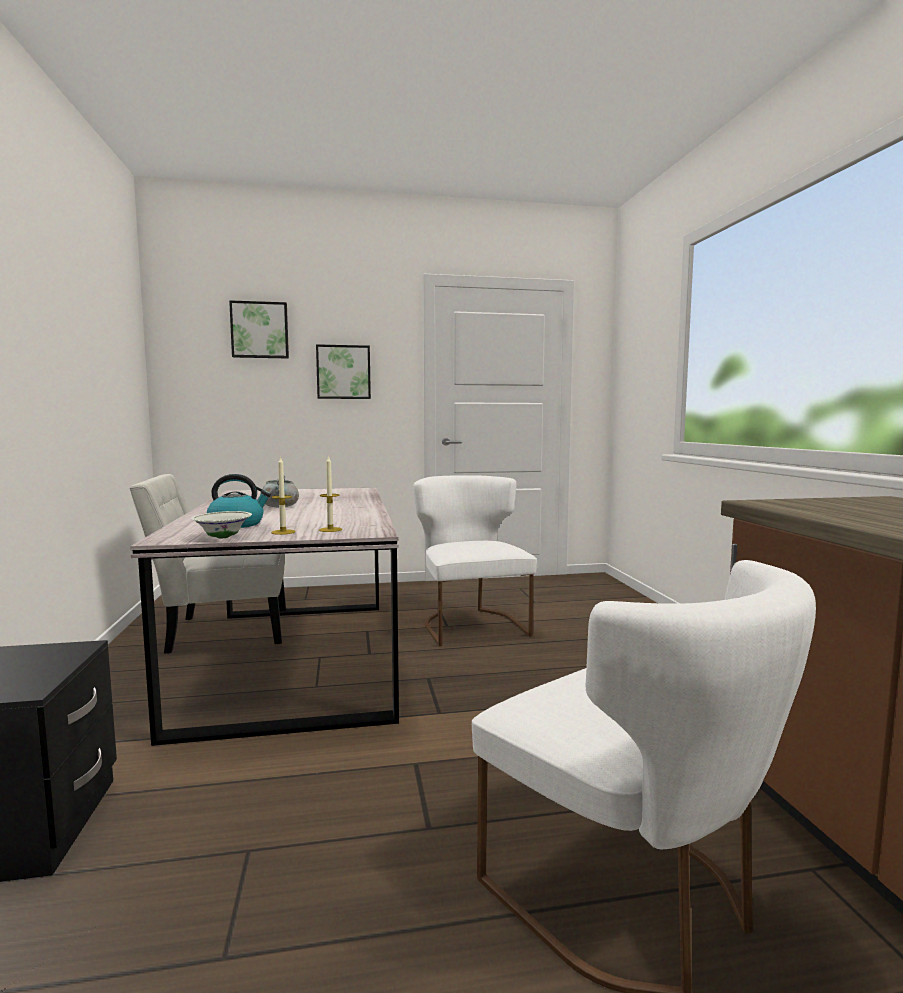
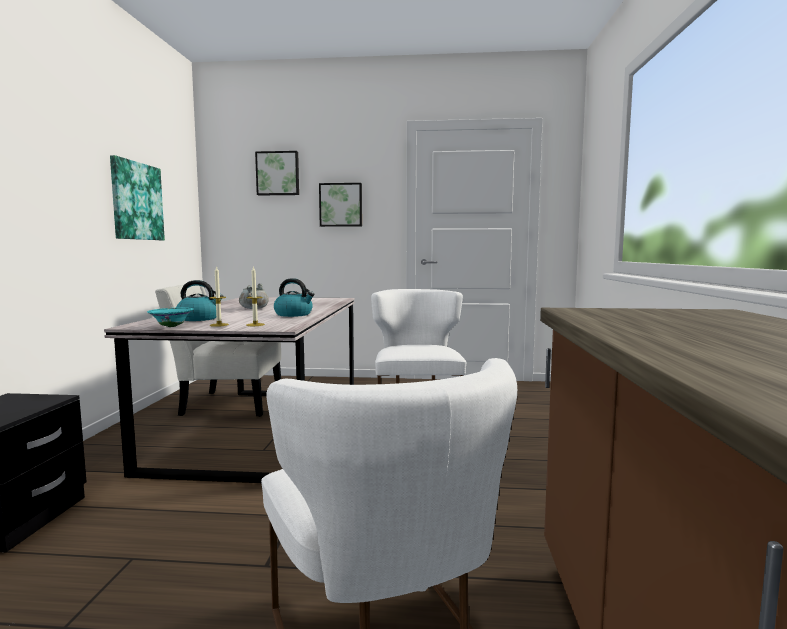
camera: 15 degrees right, 0 degrees up
(88, 364) = (136, 201): none -> picture
(223, 537) = (171, 326): white bowl -> turquoise bowl
(350, 513) = (294, 314): none -> kettle

